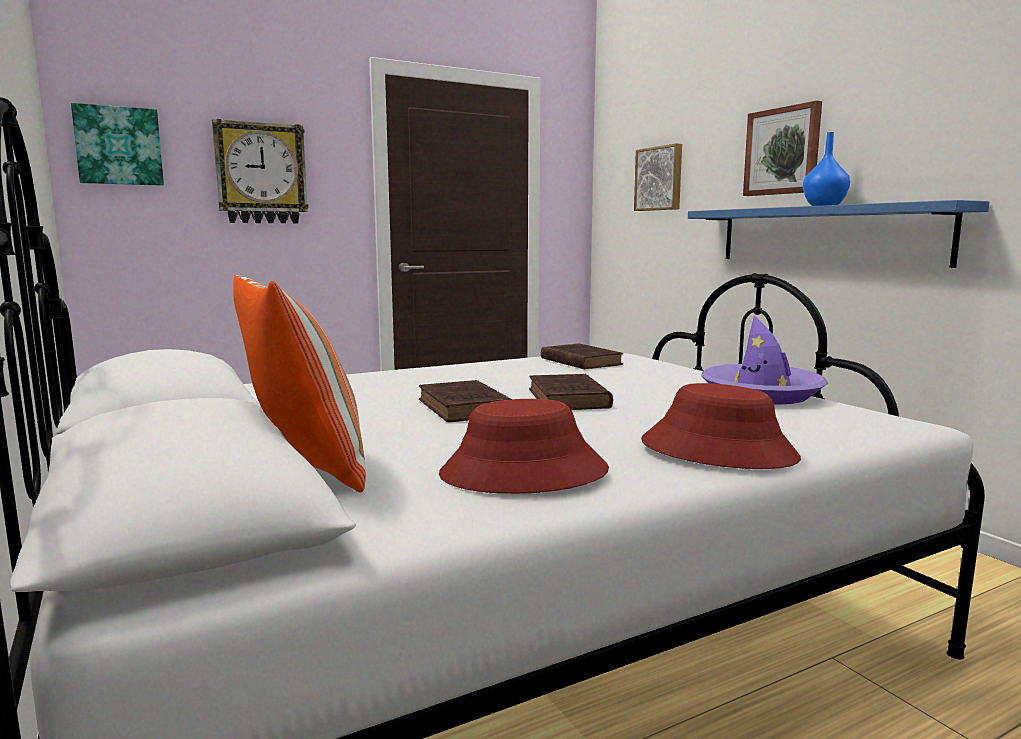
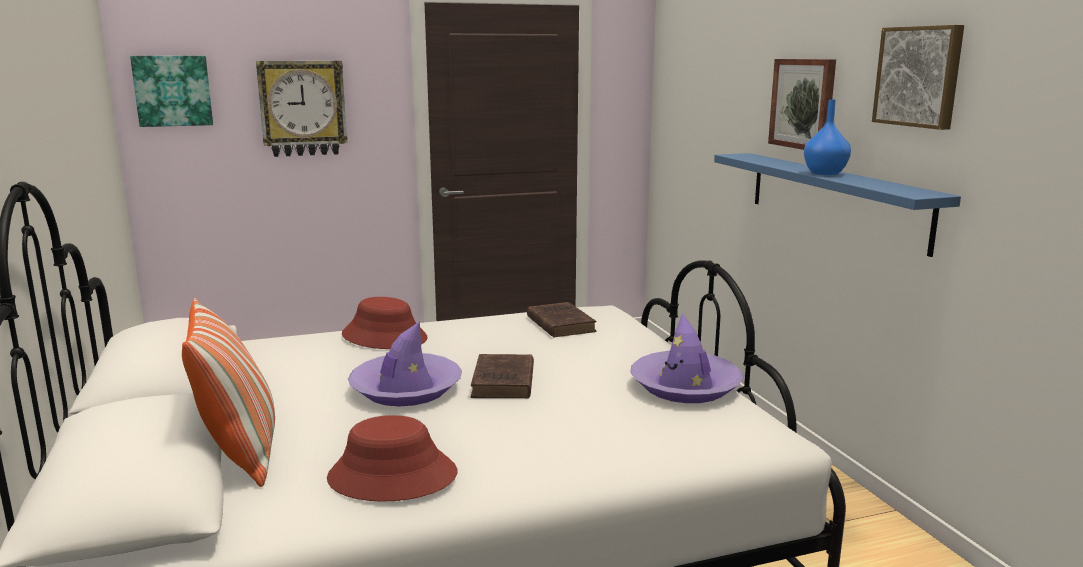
camera: 10 degrees right, 5 degrees up
(465, 408) = (406, 389): brown book -> purple hat
(659, 179) = (705, 107): picture -> picture (919, 76)
(718, 451) = (570, 462): red hat -> red hat (385, 337)

